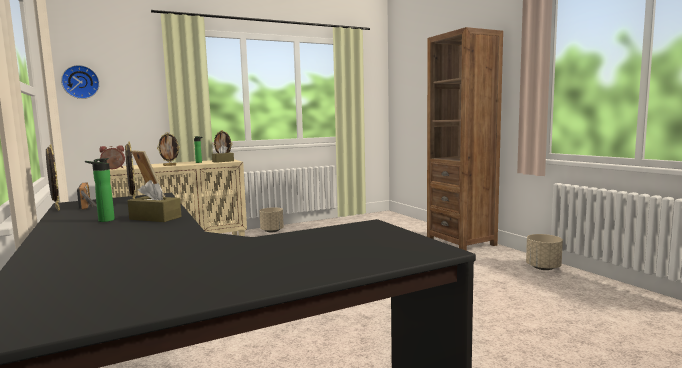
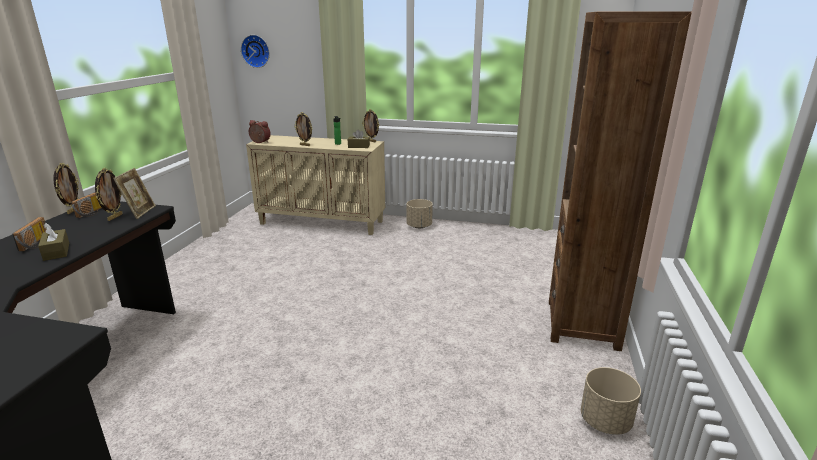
camera: 40 degrees right, 15 degrees up
(103, 221) = (37, 242): bottle -> radio

